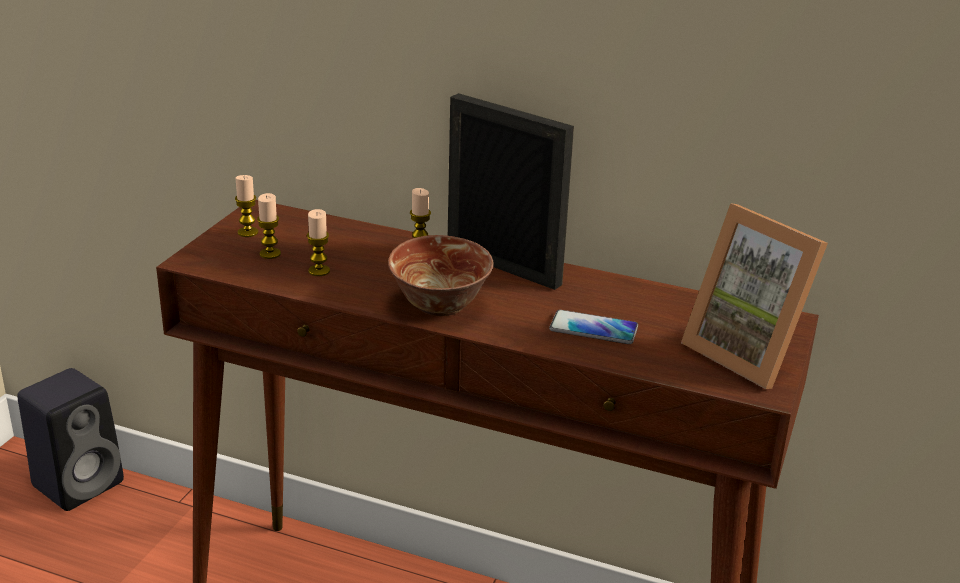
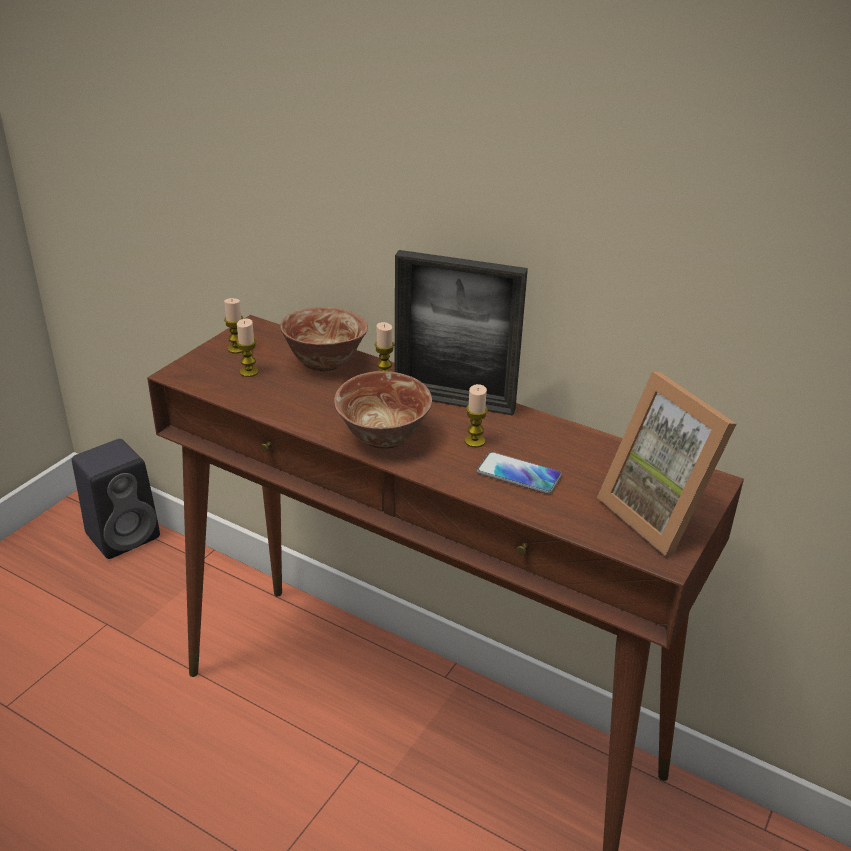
camera: 10 degrees right, 5 degrees up
(319, 271) = (286, 393): candle -> candle (474, 441)
(350, 239) = (324, 362): none -> bowl
(503, 267) = (454, 401): picture frame -> picture frame turned 150 degrees clockwise

